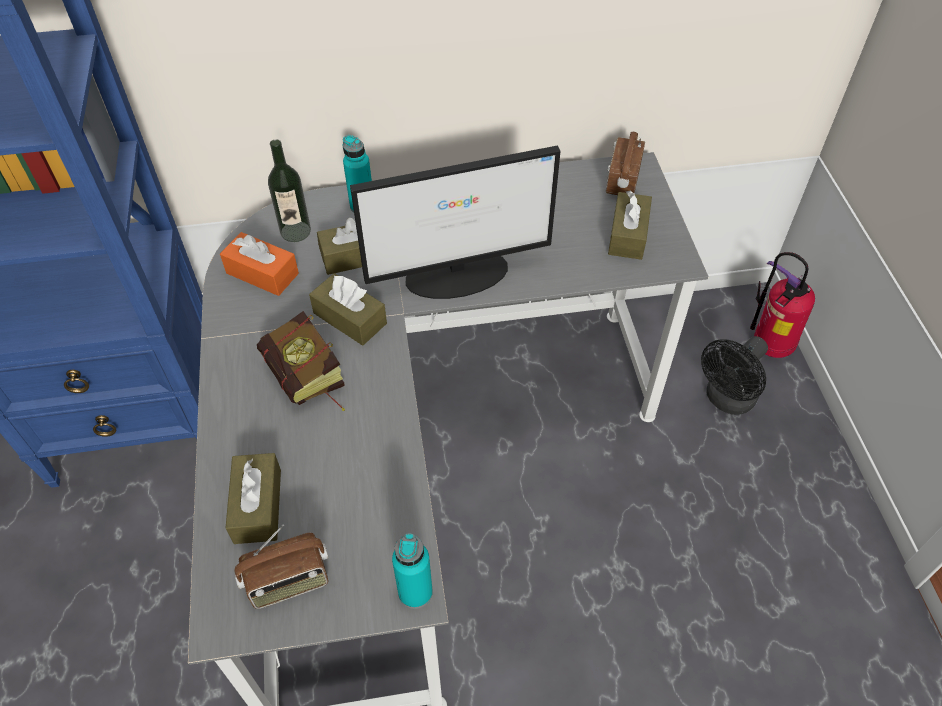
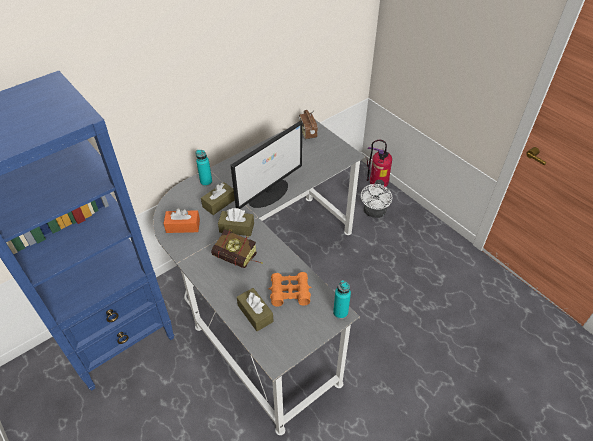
camera: 30 degrees left, 5 degrees down
(289, 582) = (290, 333): radio -> none
(295, 231) = (184, 203): bottle -> none
(350, 496) = (290, 292): none -> orange binoculars
(628, 235) = (324, 152): brown tissue box -> none
(726, 400) = (374, 213): black fan -> white fan

